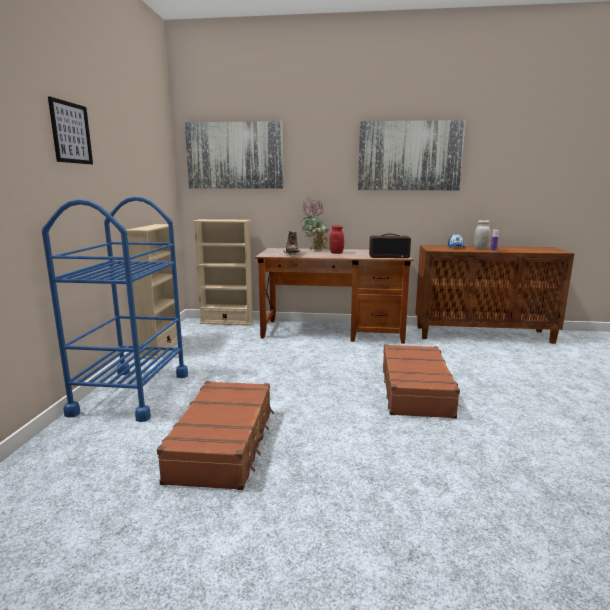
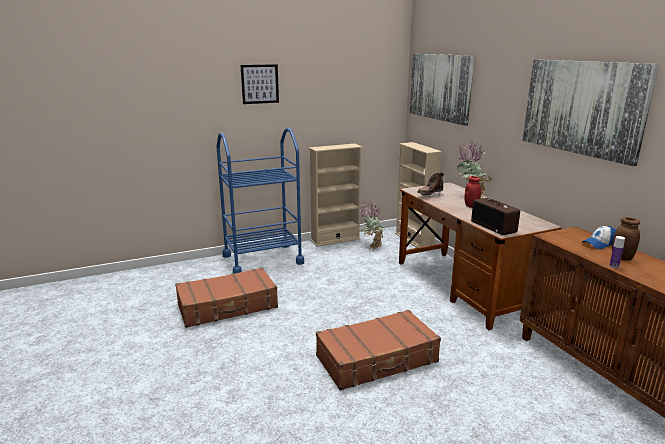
camera: 60 degrees right, 5 degrees up
(207, 338) = (371, 246): none -> potted plant
(481, 248) = (622, 257): white jar -> brown jar

